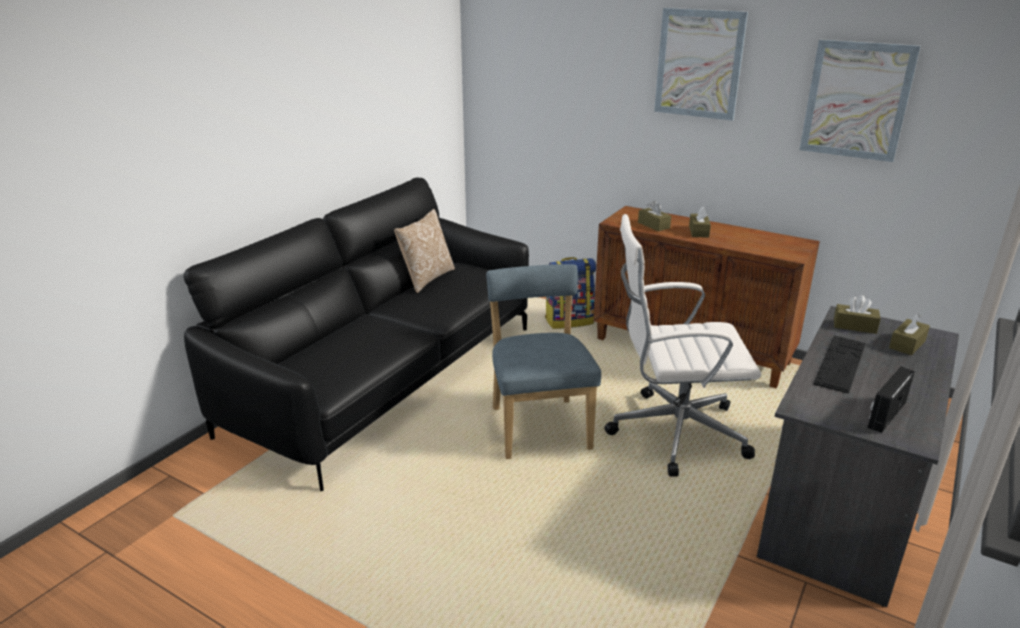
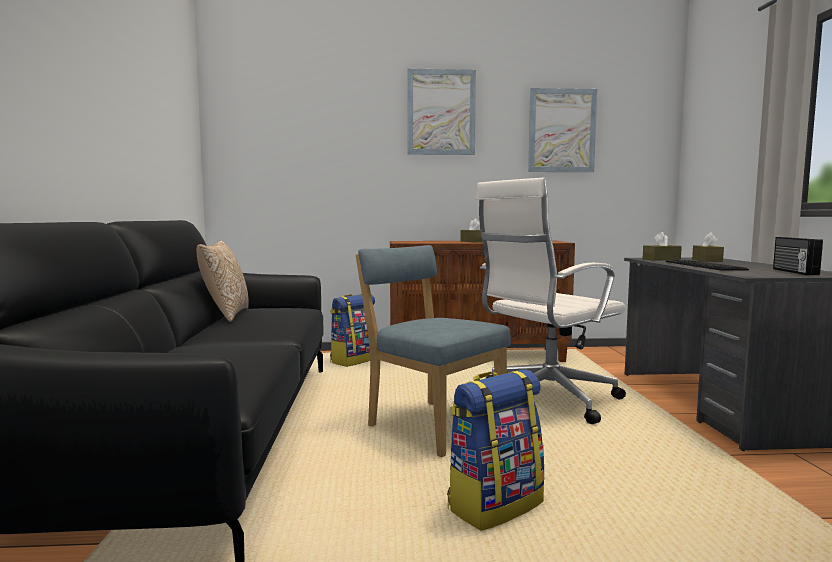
camera: 35 degrees left, 20 degrees down
(492, 511) = (494, 504): none -> backpack
(653, 225) = (435, 242): brown tissue box -> none

